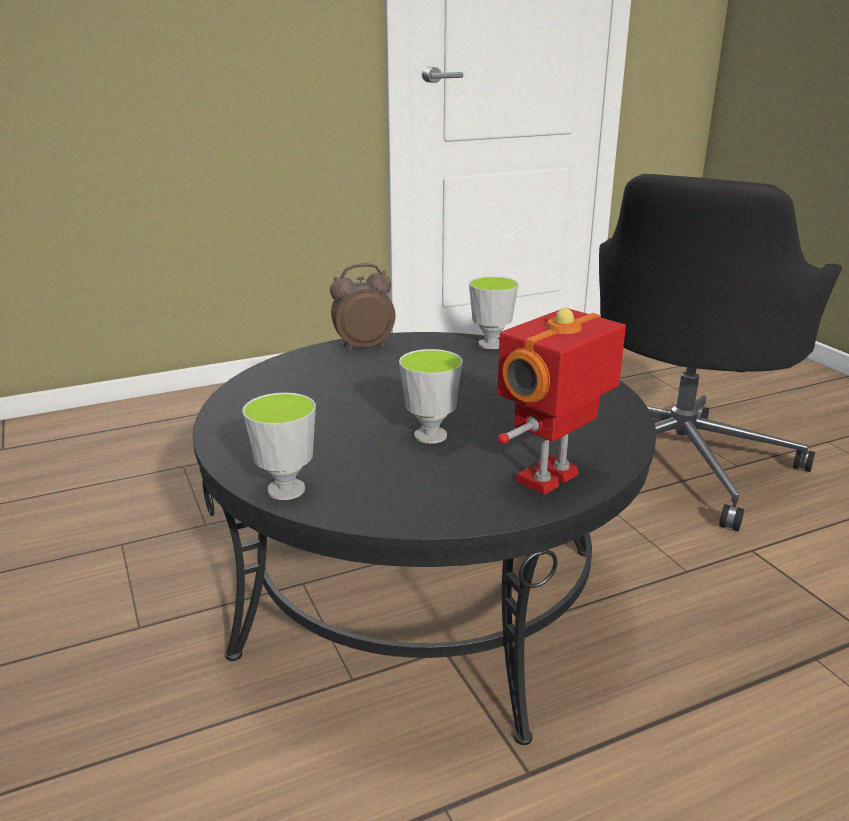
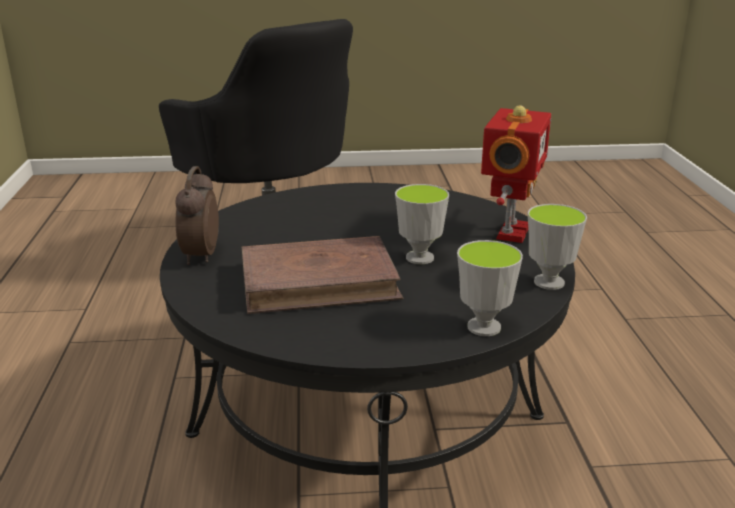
camera: 70 degrees left, 0 degrees up
(342, 399) = (319, 282): none -> brown book
(491, 344) = (257, 206): cup -> cup (549, 282)
(550, 479) = (509, 232): toy robot -> toy robot turned 135 degrees counterclockwise

